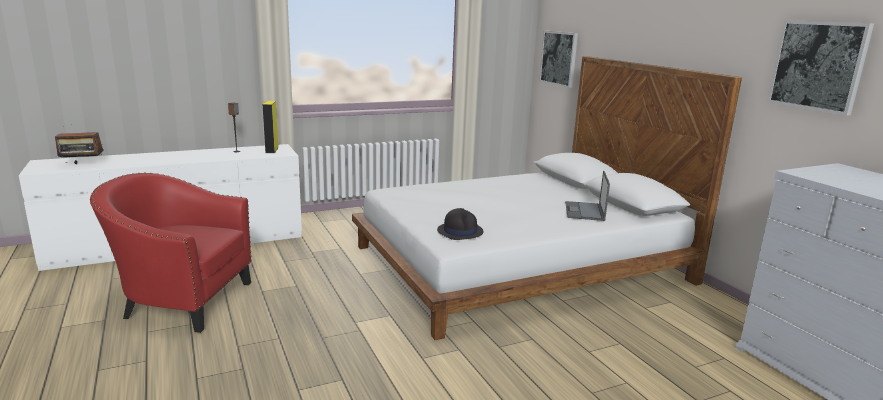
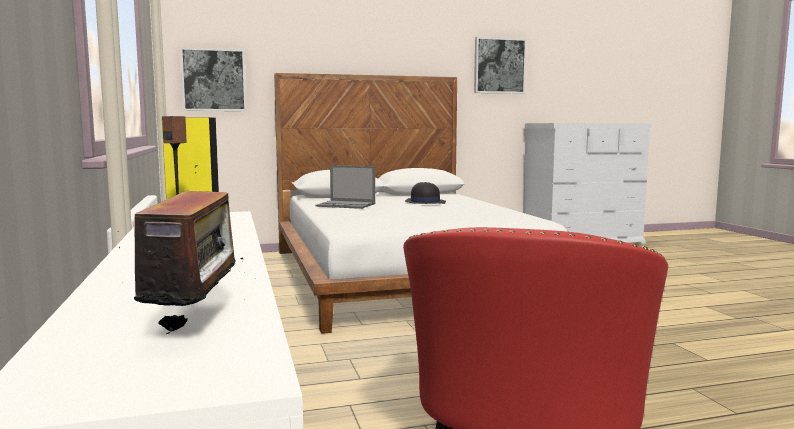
camera: 80 degrees left, 10 degrees down
(460, 231) = (503, 216): black hat -> black hat (424, 202)
(584, 211) = (440, 198): laptop -> laptop (346, 205)

